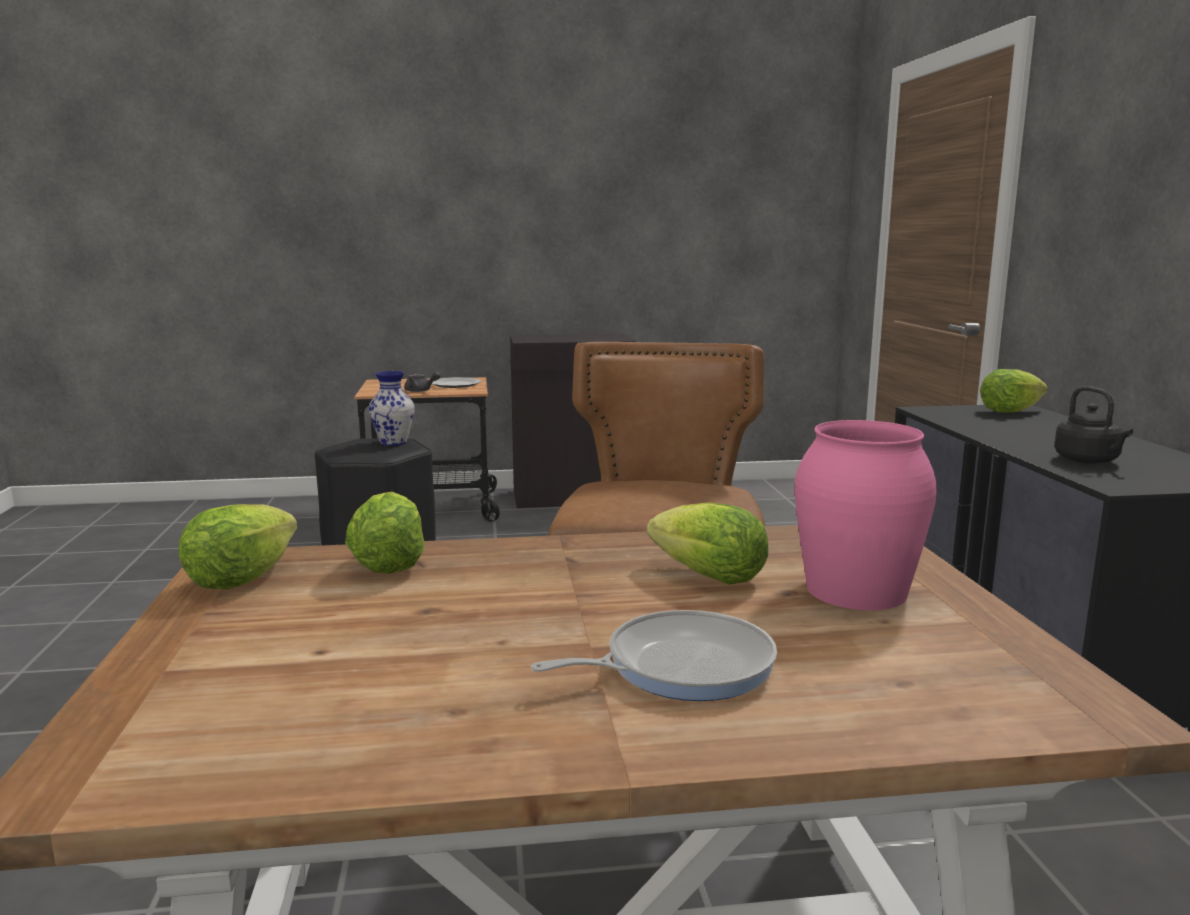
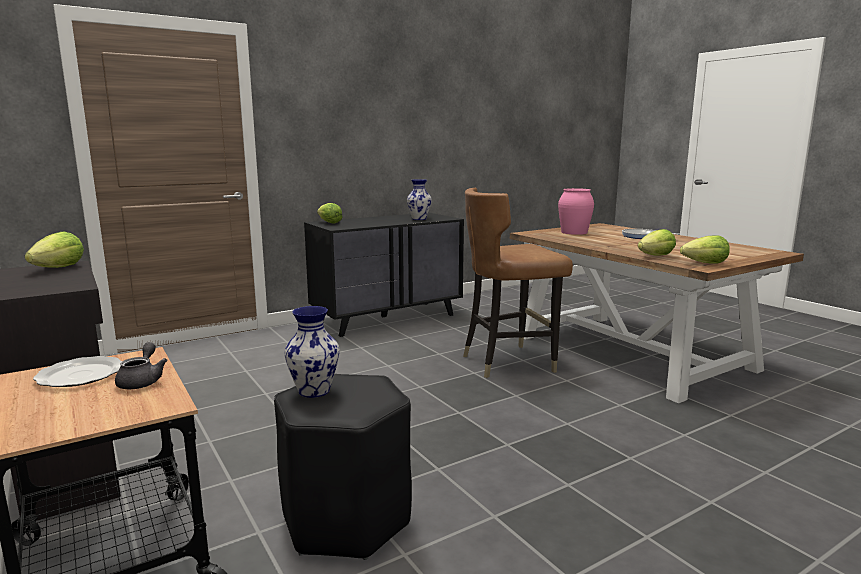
camera: 115 degrees left, 0 degrees up
(709, 577) = (591, 238): lettuce -> lettuce (59, 268)
(1089, 461) = (419, 219): black kettle -> vase

